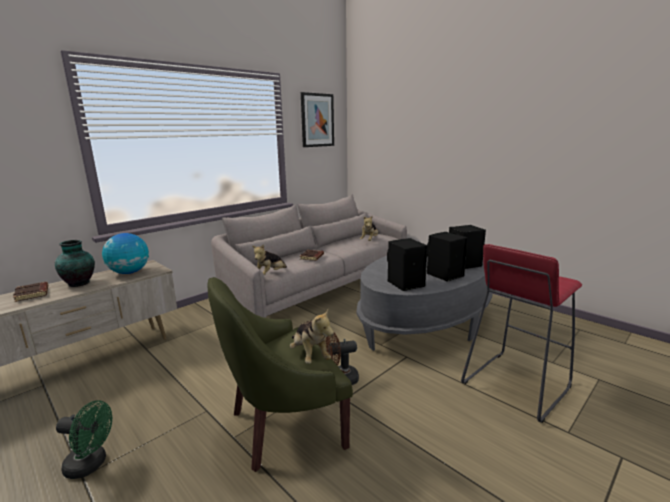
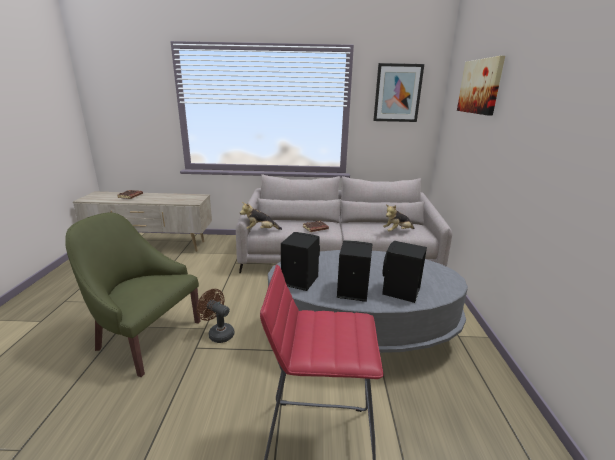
camera: 45 degrees right, 5 degrees up
(80, 283) = (154, 197): vase -> none
(91, 464) = (74, 298): green fan -> none
(129, 272) = (182, 198): globe -> none
(310, 355) = (145, 295): plush toy -> none
(405, 111) = (480, 86): none -> picture

